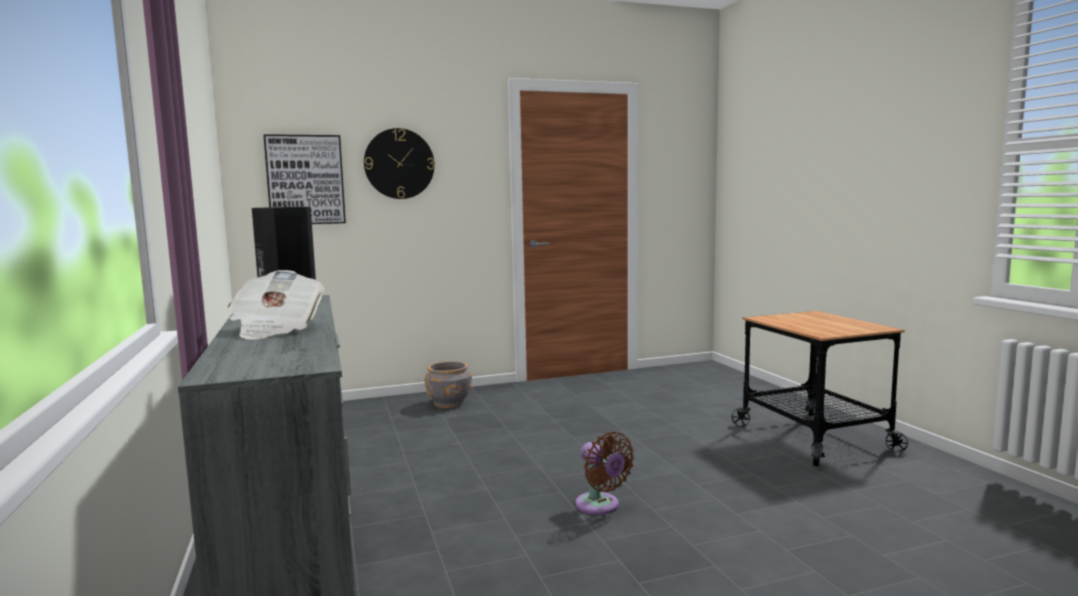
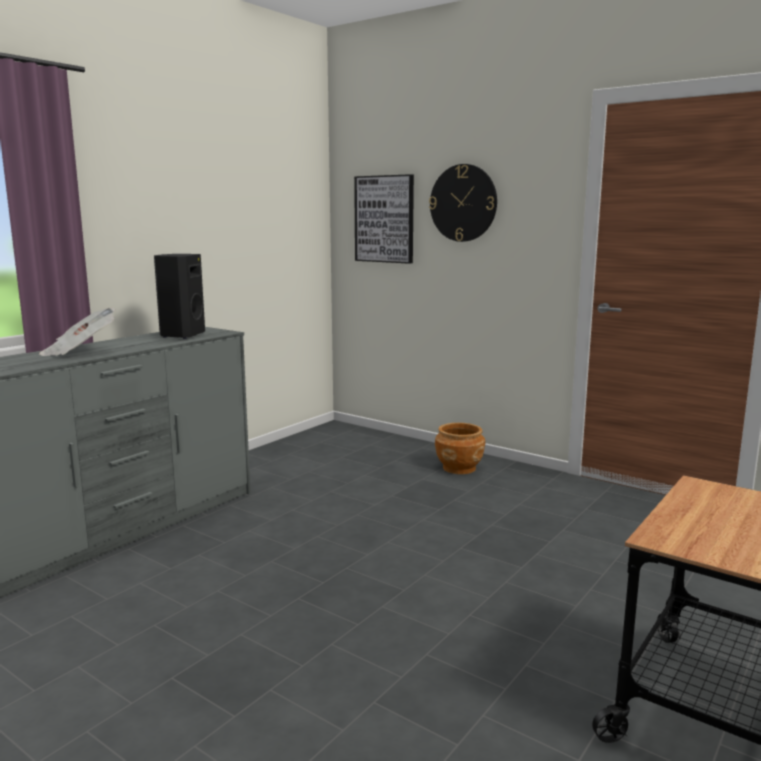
camera: 55 degrees right, 5 degrees up
(449, 403) = (459, 468): grey planter -> brown planter
(600, 506) = (310, 612): brown fan -> none

